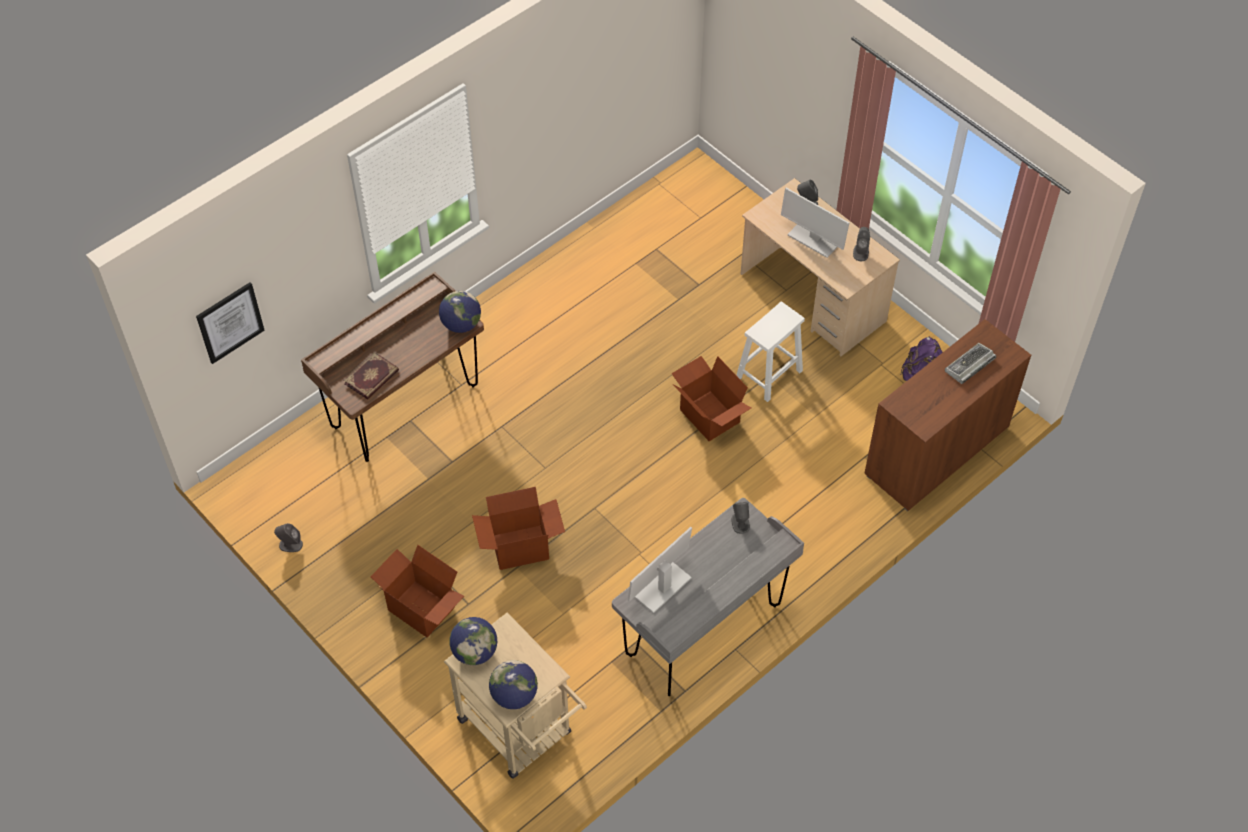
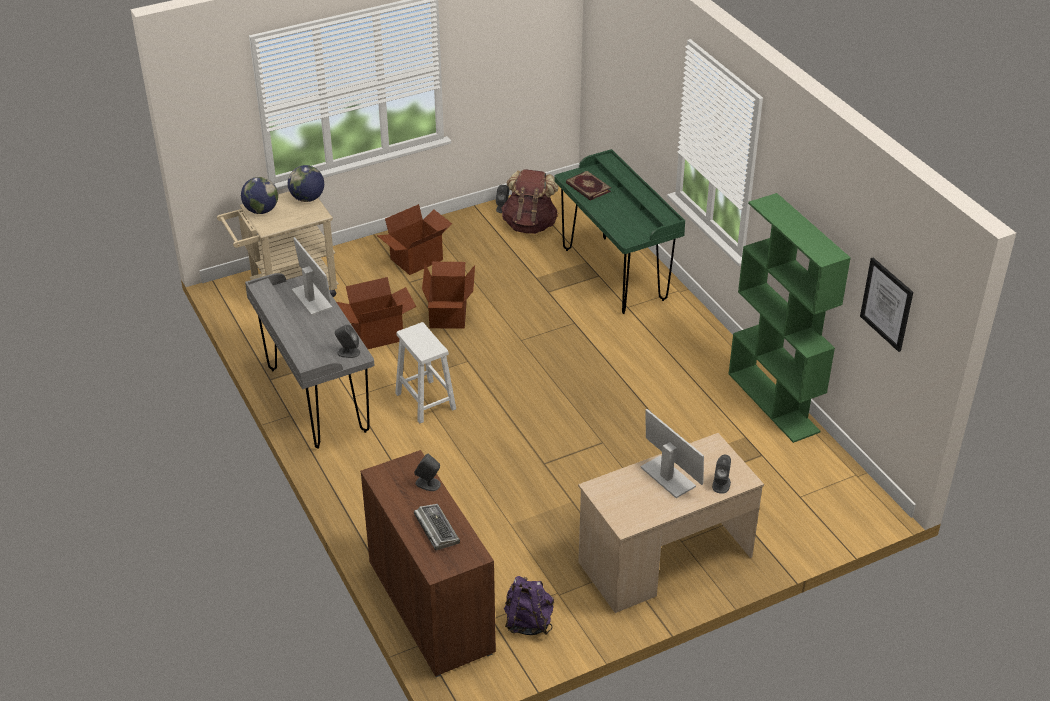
camera: 105 degrees right, 15 degrees down
(230, 322) = (612, 69): picture -> picture (887, 304)
(322, 508) = (530, 225): none -> brown backpack
(404, 406) = (614, 274): brown desk -> green desk
(461, 324) = (628, 236): globe -> none
(580, 248) = (774, 402): none -> green bookcase
(708, 416) = (538, 449): cardboard box -> cardboard box (377, 334)
(769, 373) = (574, 503): white stool -> white stool (426, 402)
(813, 239) = (668, 477): monitor -> monitor turned 90 degrees clockwise
(861, 252) = (639, 510): grey speaker -> grey speaker (428, 483)

